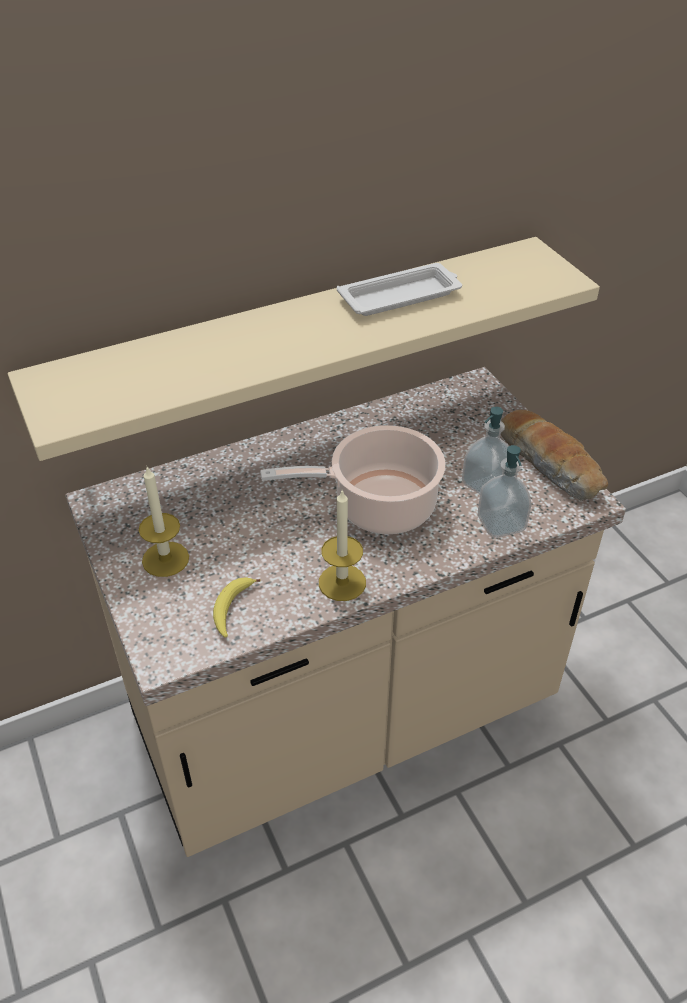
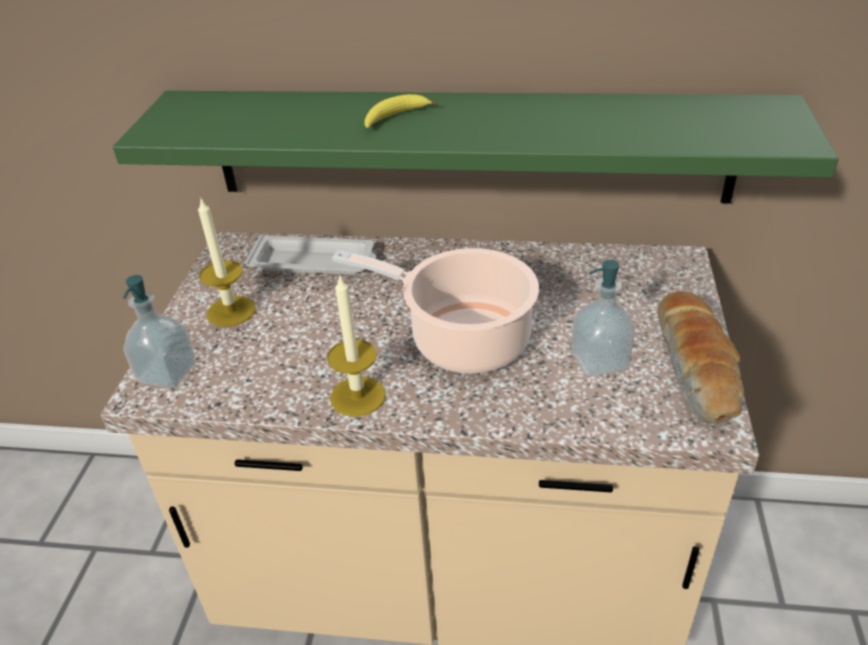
camera: 35 degrees right, 5 degrees down
(232, 609) = (239, 377): banana -> banana (394, 118)
(298, 341) = (468, 146): beige shelf -> green shelf
(401, 296) = (575, 114): white tray -> white tray (315, 262)
(501, 523) = (580, 408): soap dispenser -> soap dispenser (167, 373)

